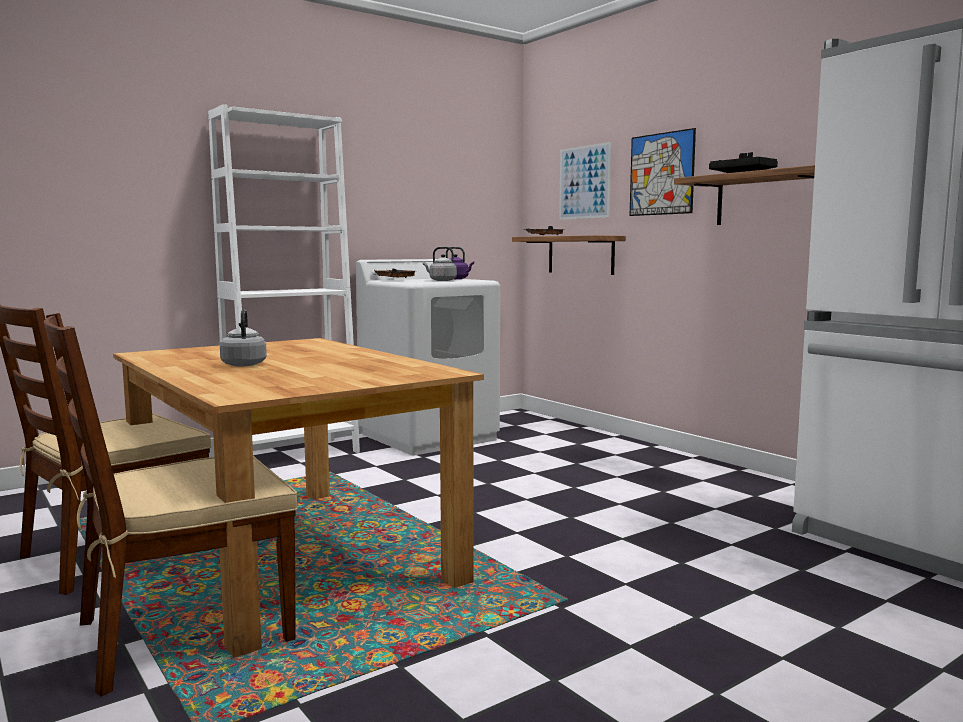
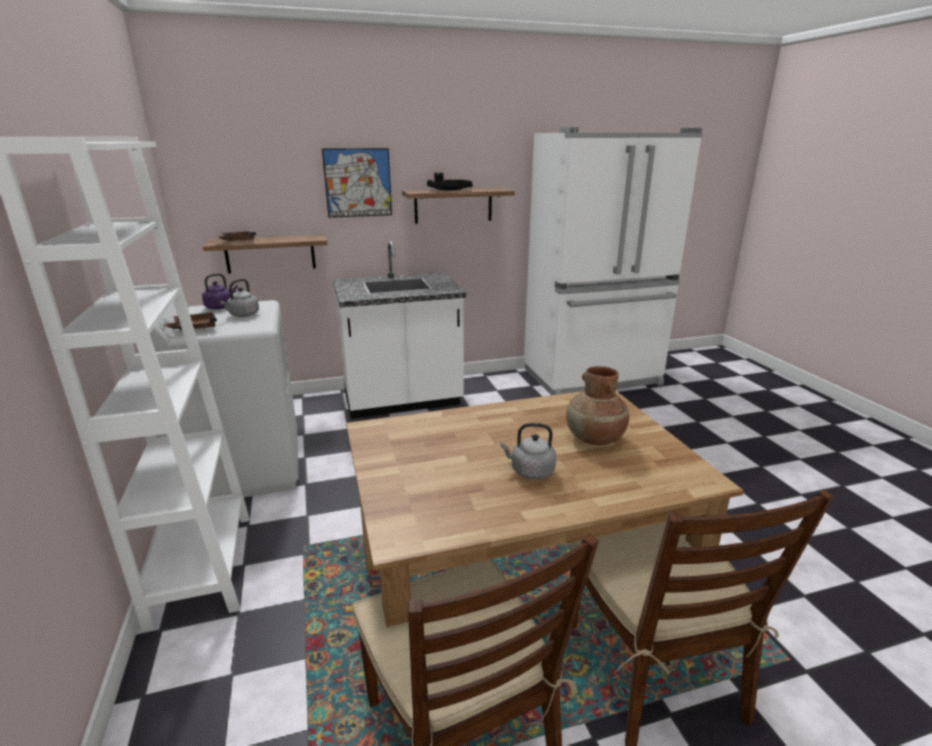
camera: 70 degrees left, 15 degrees up
(323, 373) = (594, 438): none -> brown vase
(584, 182) = (264, 185): picture -> none
(636, 459) = (402, 400): none -> white counter

